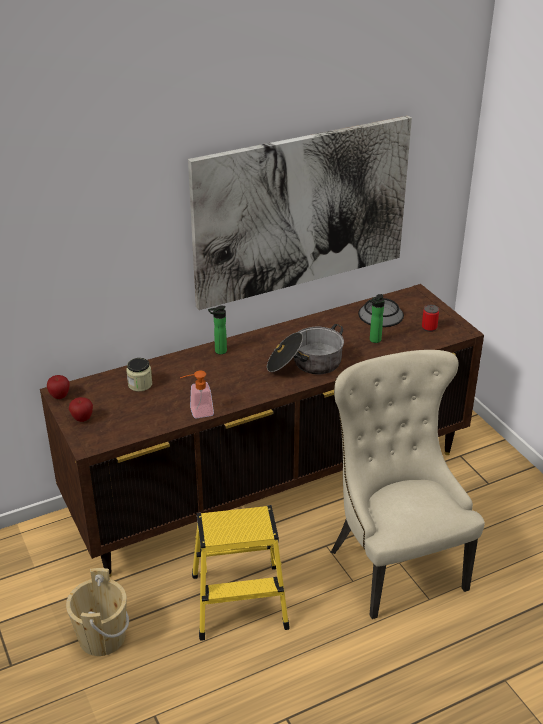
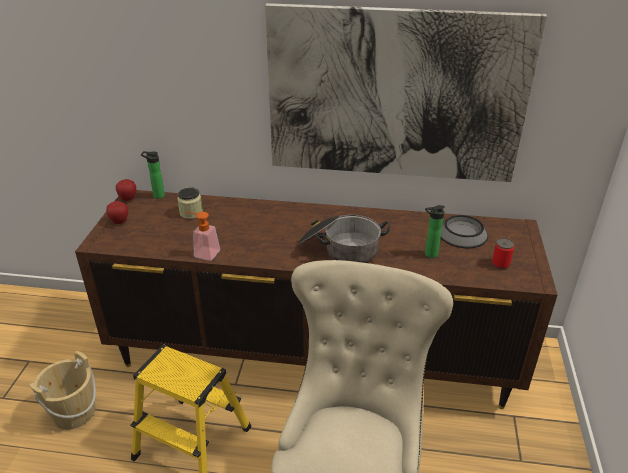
camera: 35 degrees right, 0 degrees up
(219, 351) = (281, 211): bottle -> bottle (157, 196)

